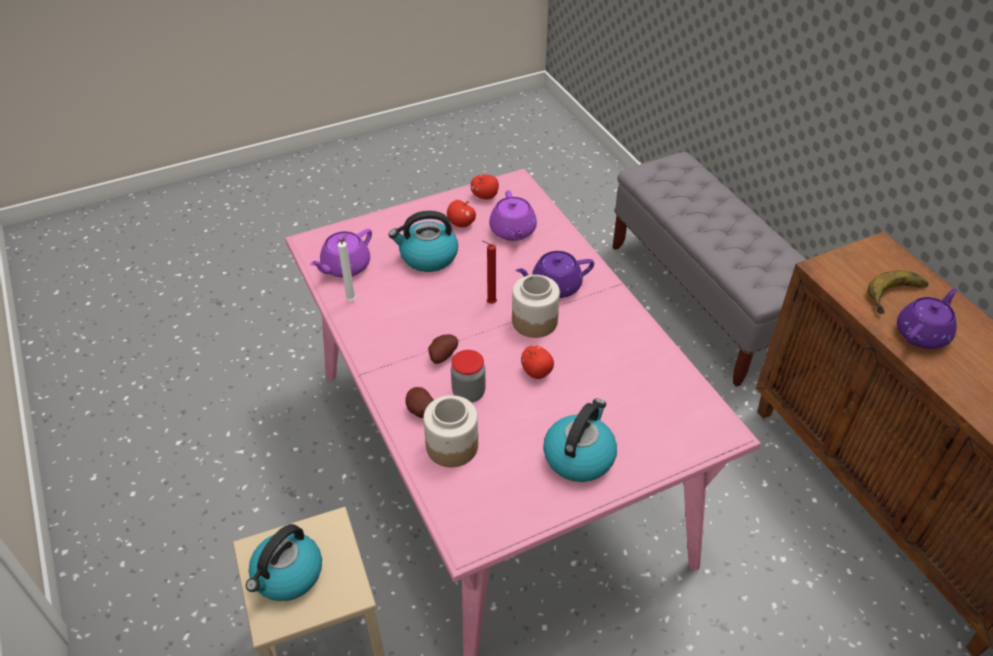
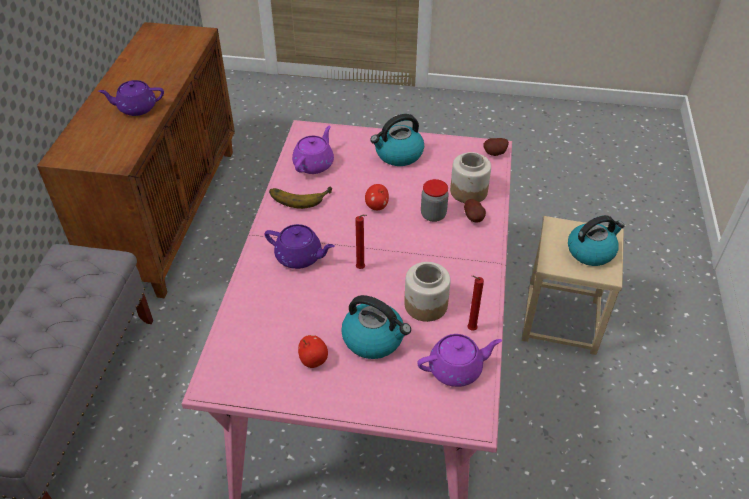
camera: 145 degrees left, 0 degrees up
(352, 300) = (470, 329): white candle -> red candle
(441, 356) = (432, 247): potato -> potato (495, 154)
(485, 196) = (259, 382): apple -> none
(513, 231) = (277, 325): purple teapot -> purple teapot (314, 164)
(534, 321) = (343, 239): jar -> jar (425, 305)
(899, 298) = (111, 128): banana -> banana (299, 195)

